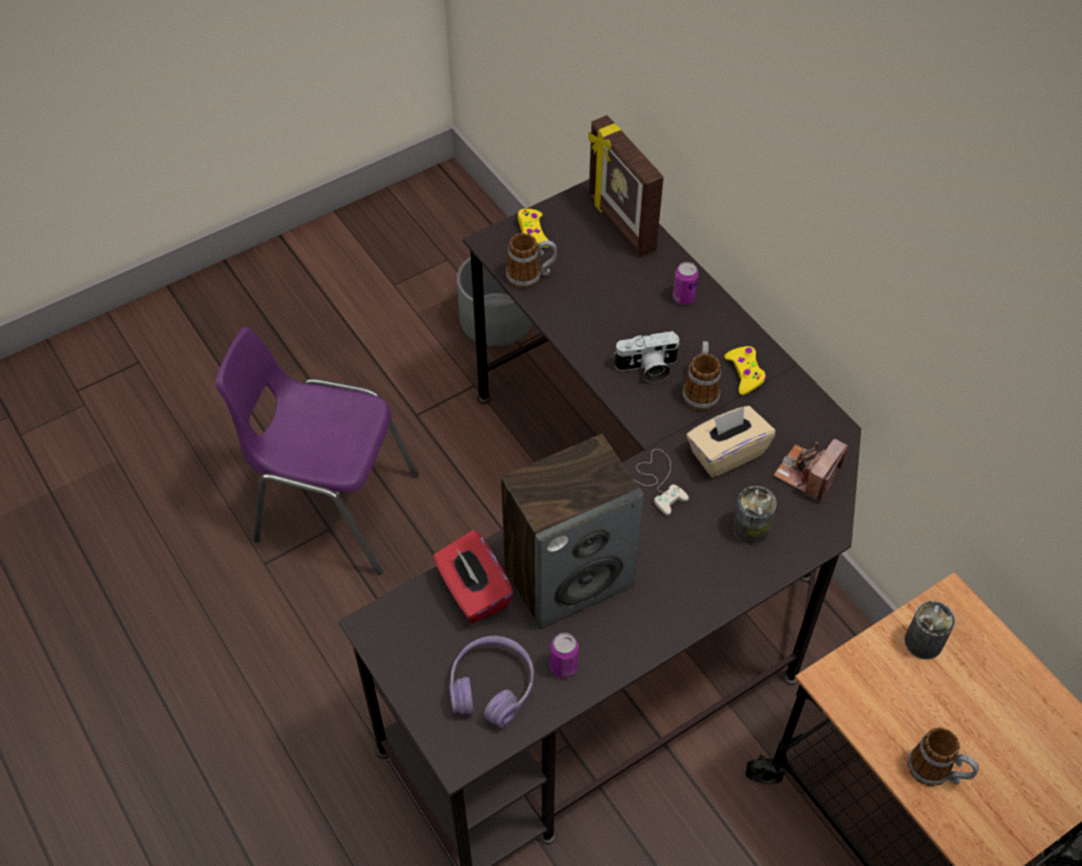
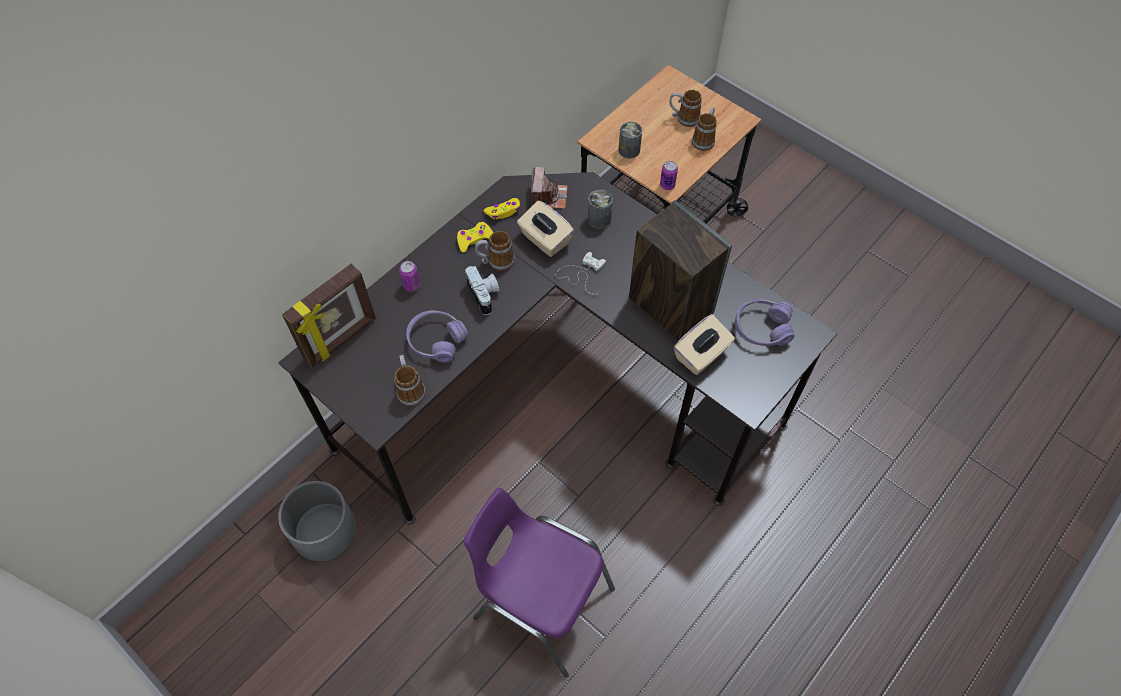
camera: 105 degrees left, 5 degrees up
(333, 507) = (541, 602): purple chair -> purple chair turned 120 degrees clockwise
(473, 592) = (701, 355): red tissue box -> beige tissue box
(532, 232) = (361, 399): yellow game controller -> yellow game controller (503, 211)
(563, 666) = (732, 294): can -> can (667, 185)
(591, 309) = (437, 341): none -> purple headphones
(808, 474) = (548, 197): camera -> camera turned 105 degrees counterclockwise
(993, 753) = (683, 118): none -> mug

